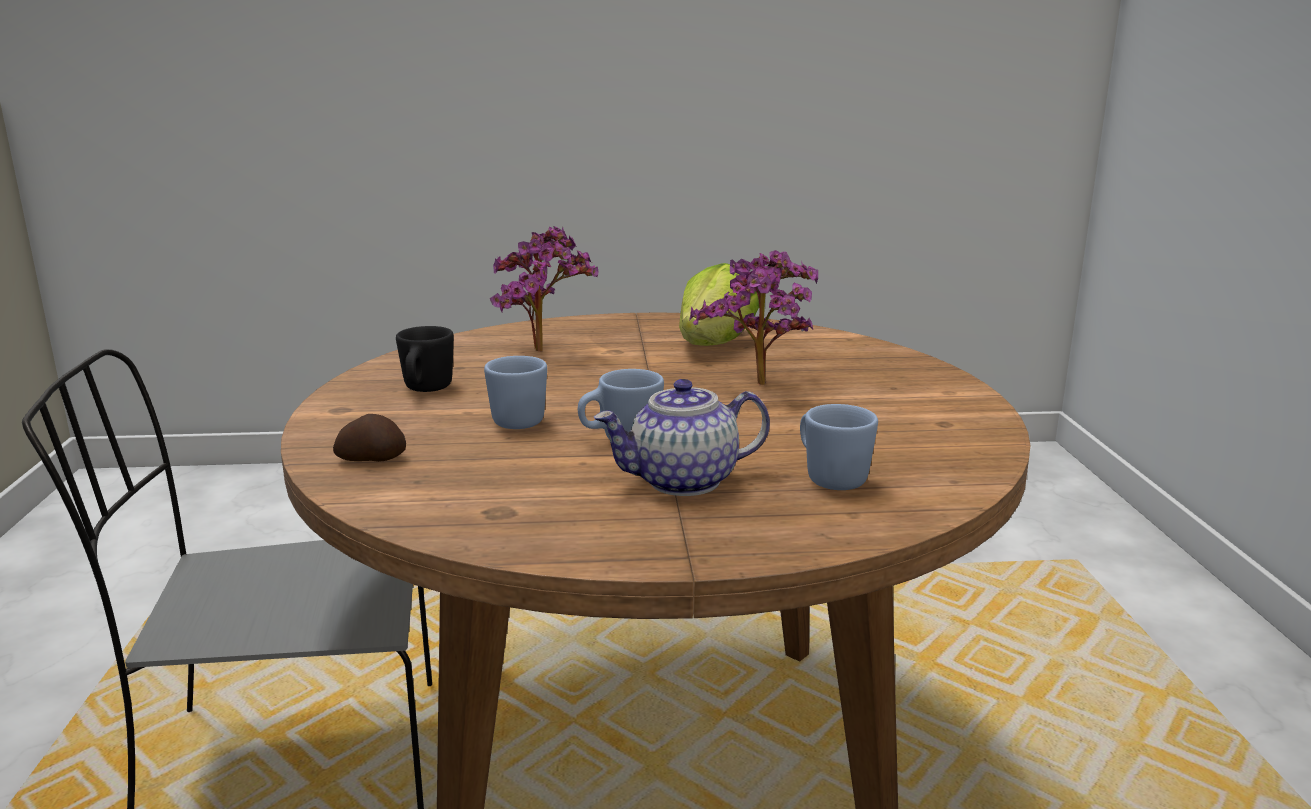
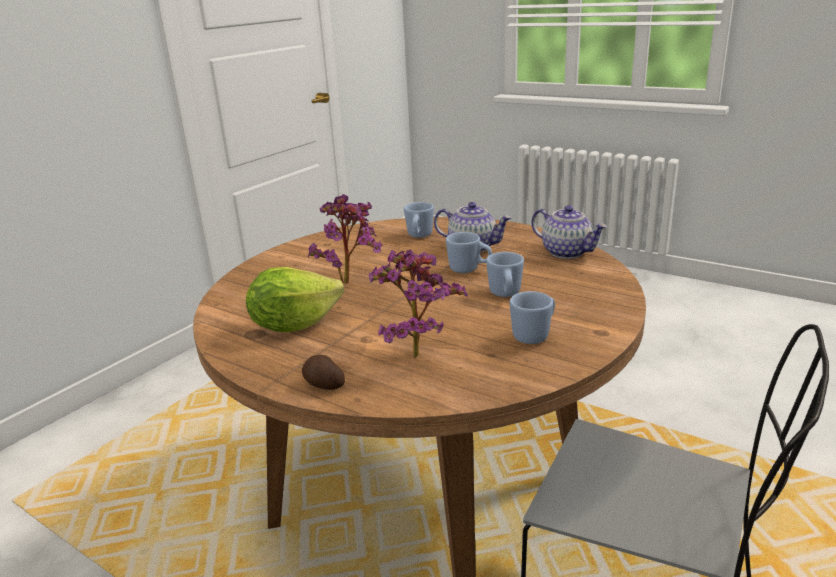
camera: 140 degrees left, 5 degrees up
(371, 458) = (597, 289): potato -> potato (323, 385)
(425, 390) = (535, 335): black mug -> blue mug
(477, 518) = (567, 252): none -> teapot

